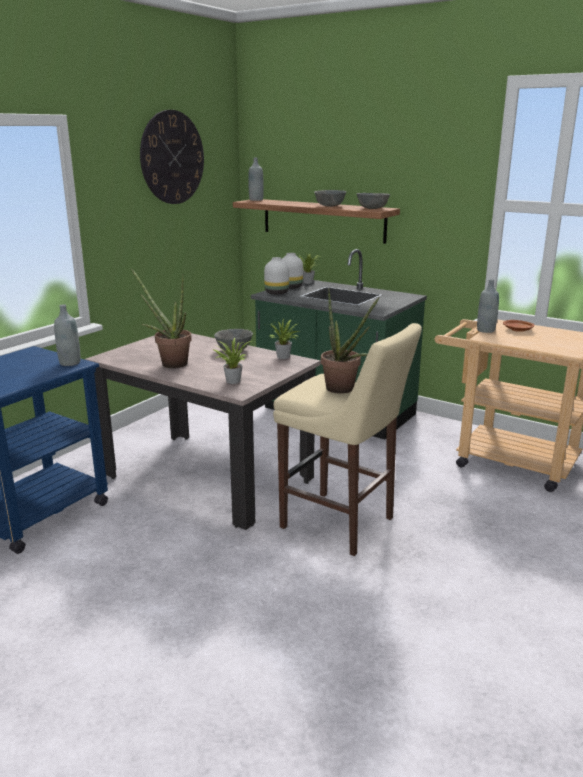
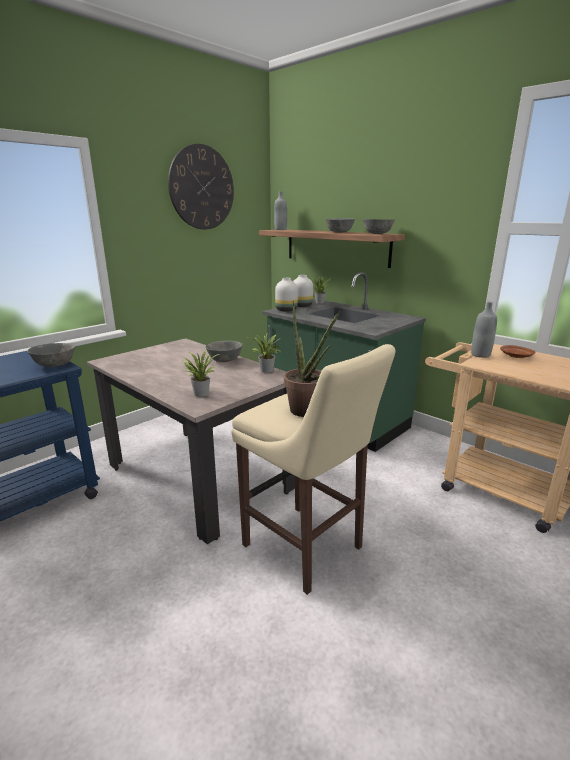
camera: 10 degrees right, 0 degrees up
(70, 363) = (55, 365): grey bottle -> grey bowl
(170, 363) = (156, 370): potted plant -> none

